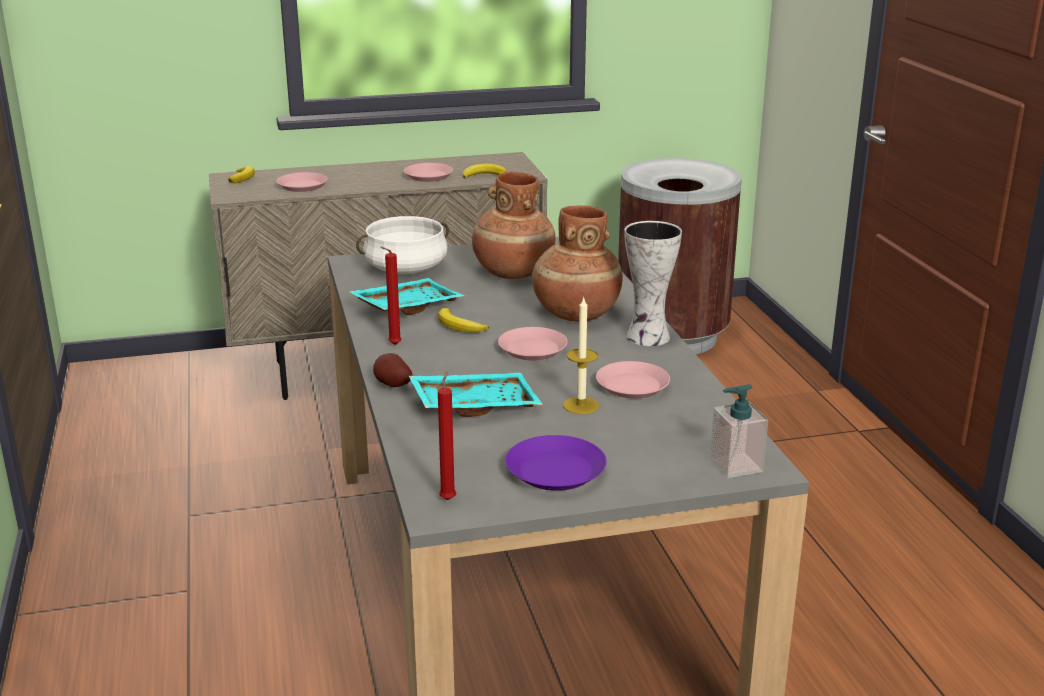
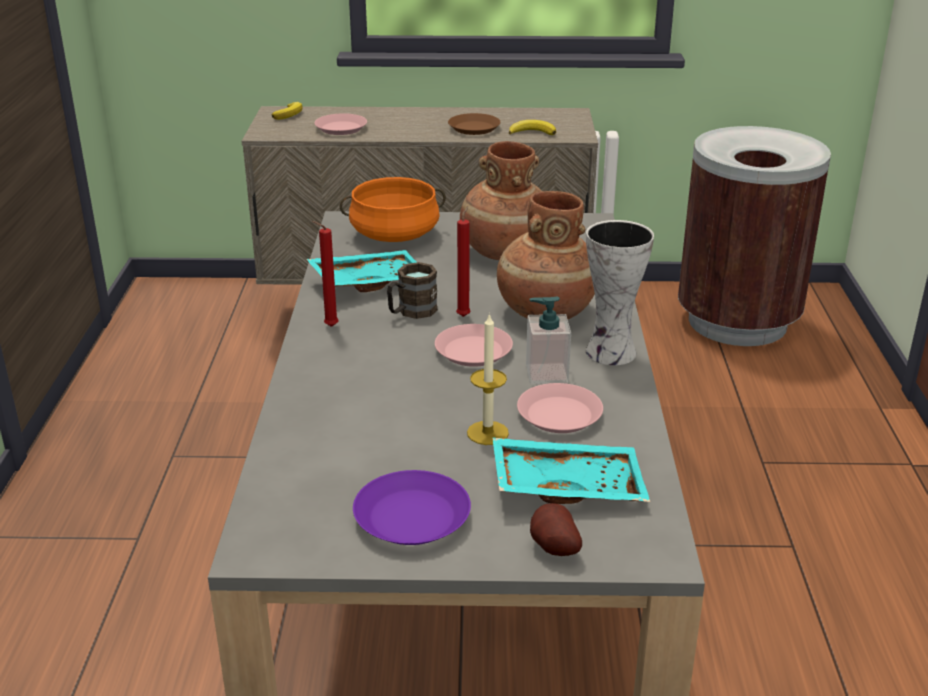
camera: 15 degrees right, 5 degrees up
(391, 385) = (299, 376): potato -> potato (552, 548)
(406, 269) = (395, 235): white cooking pot -> orange cooking pot
(428, 176) = (474, 128): pink plate -> brown plate
(448, 498) = (276, 533): red candle -> red candle (464, 315)
(459, 326) = (411, 312): banana -> brown mug
(474, 405) = (372, 415): turquoise tray -> turquoise tray (567, 485)
(735, 465) = (625, 545): soap dispenser -> soap dispenser (546, 373)

